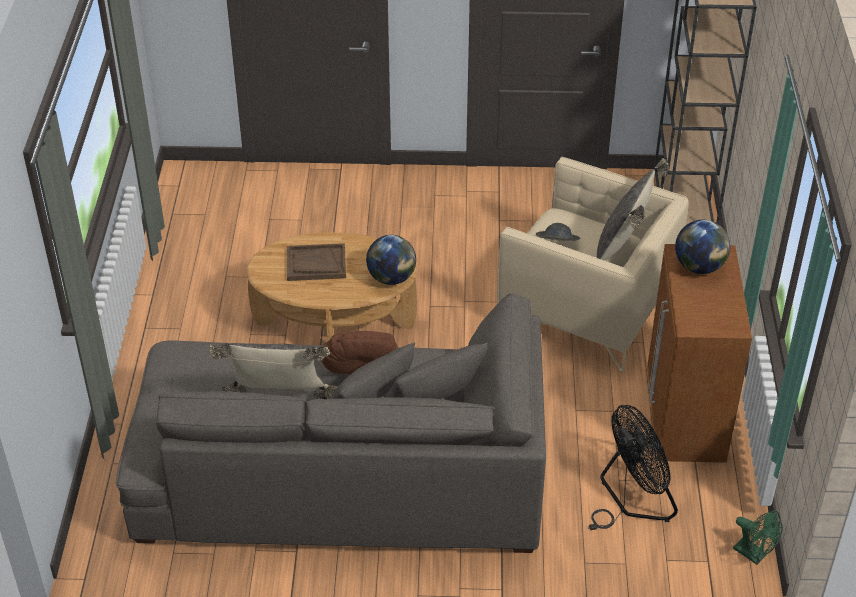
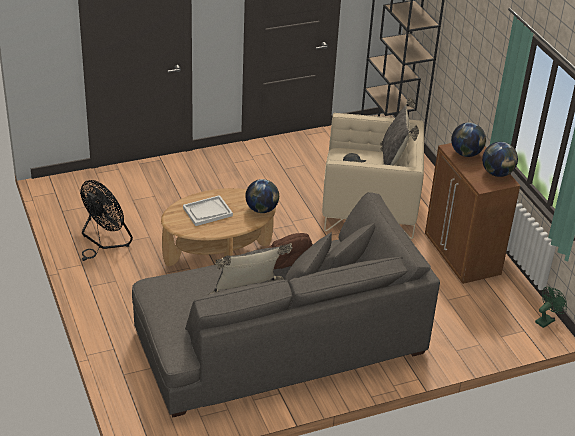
camera: 25 degrees left, 5 degrees down
(316, 264) = (207, 212): brown tray -> white tray
(627, 495) = (457, 307): black fan -> black fan (100, 239)
(727, 310) = (497, 173): none -> globe
(754, 555) = (546, 320): green fan -> green fan turned 60 degrees counterclockwise

